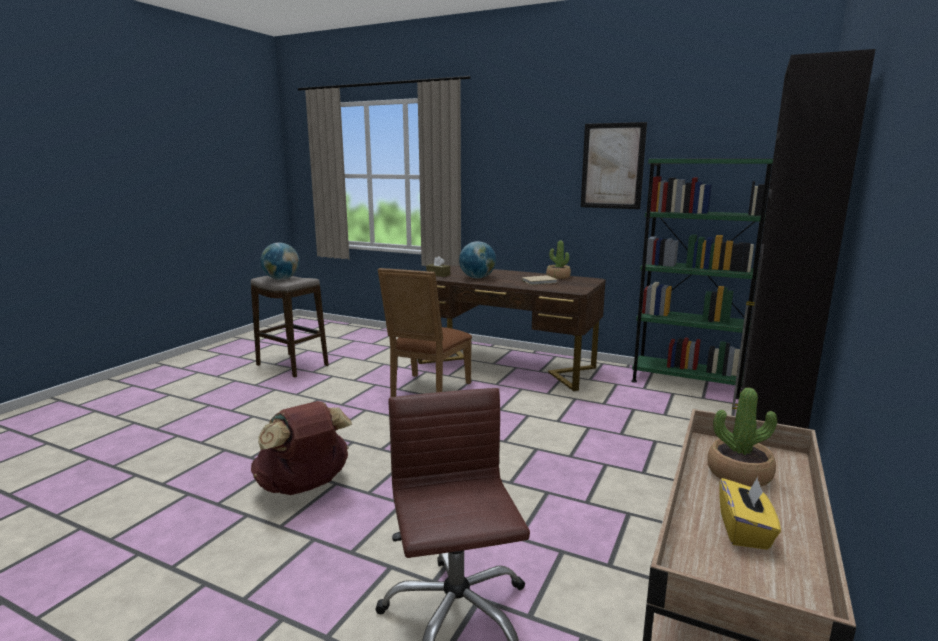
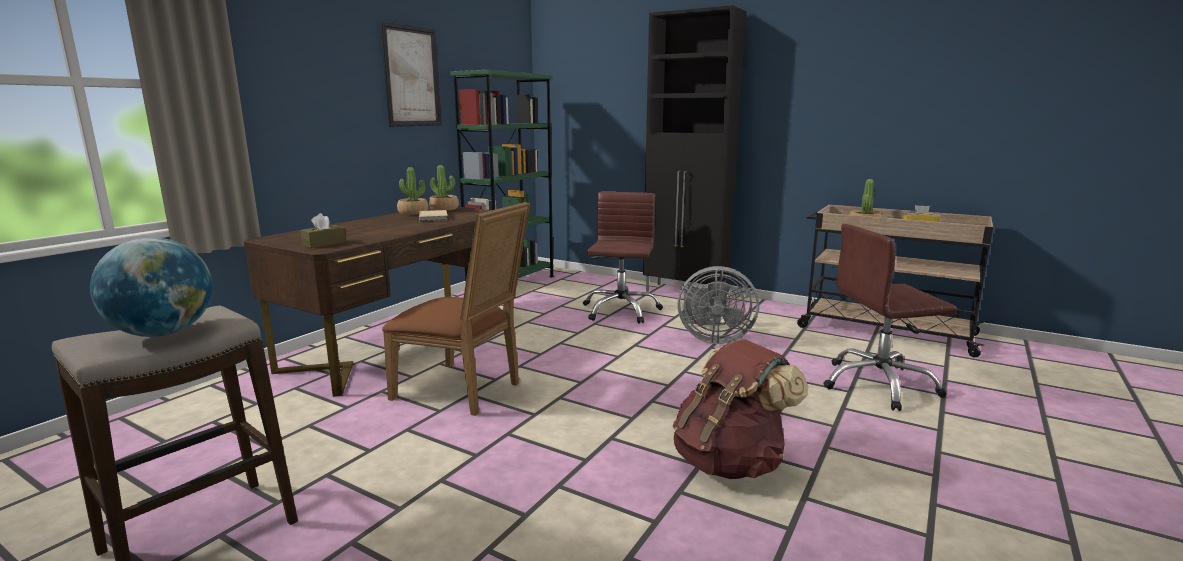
camera: 85 degrees left, 0 degrees up
(477, 278) = (377, 232): globe -> none
(576, 495) = (712, 338): none -> grey fan
(583, 280) = (444, 209): none -> potted plant
(641, 439) = (620, 310): none -> brown office chair

